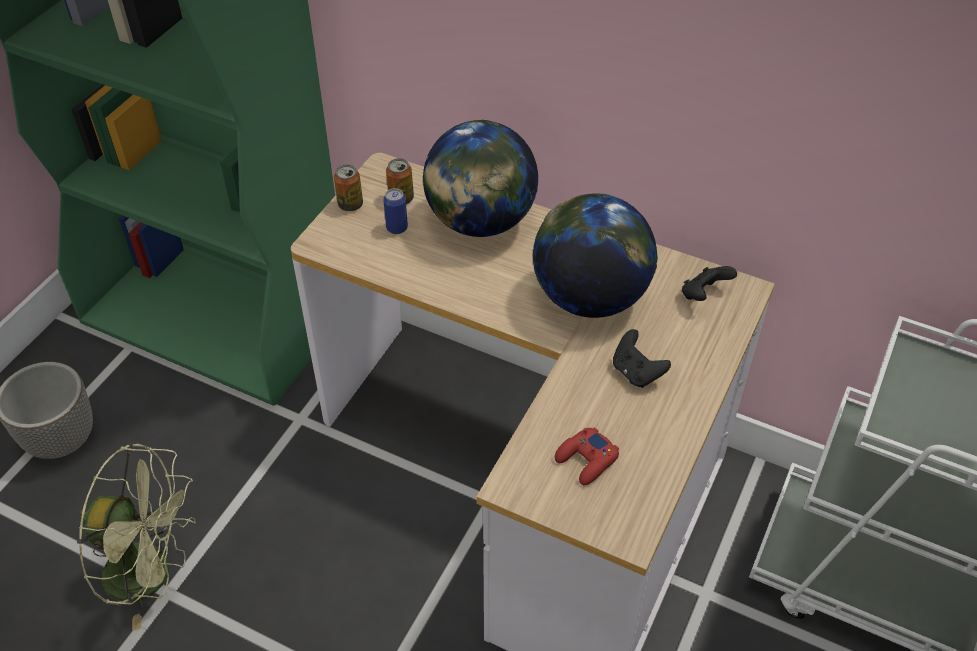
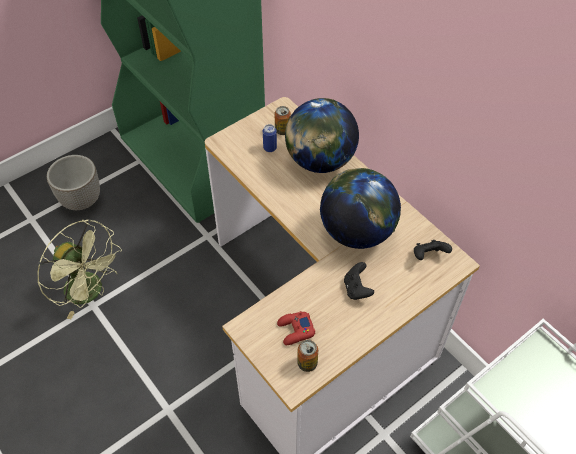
camera: 25 degrees right, 5 degrees up
(350, 205) = (252, 124): can -> can (307, 363)

